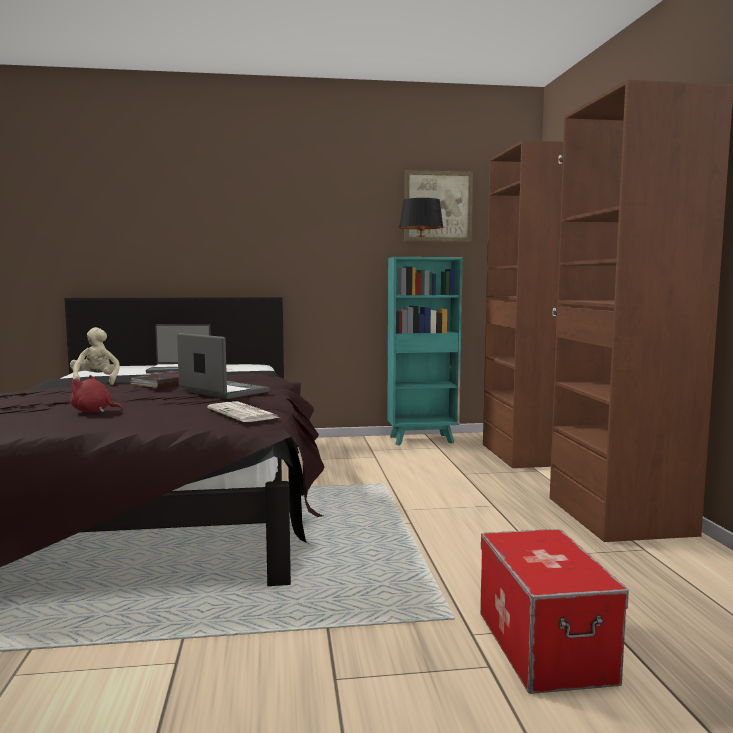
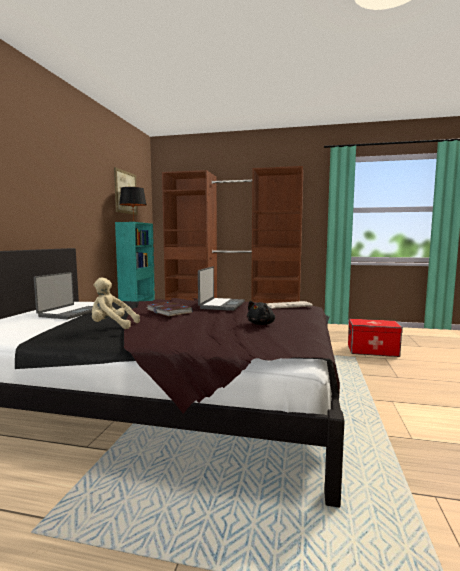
camera: 70 degrees left, 0 degrees up
(94, 412) = (261, 324): red plush toy -> black plush toy
(222, 392) = (221, 305): laptop -> laptop turned 135 degrees clockwise

